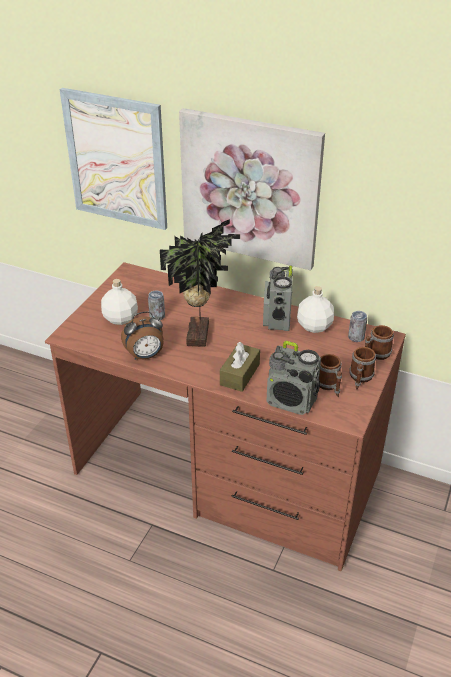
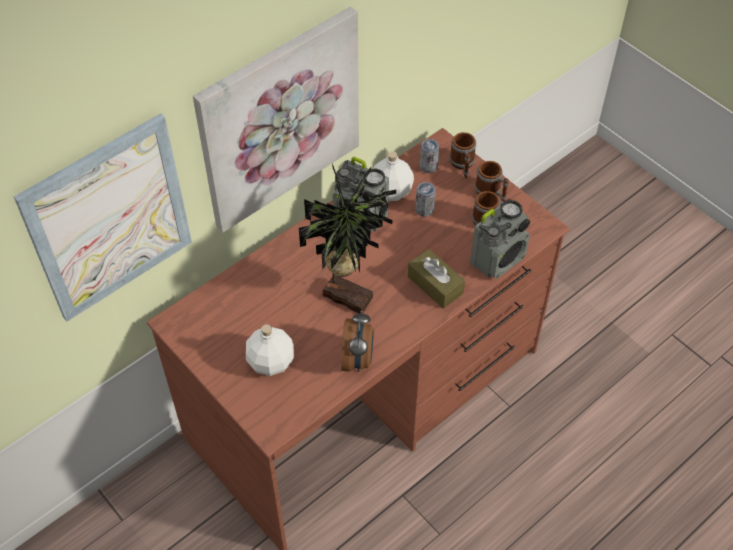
camera: 65 degrees left, 15 degrees up
(157, 316) = (289, 324): can -> can (424, 210)

